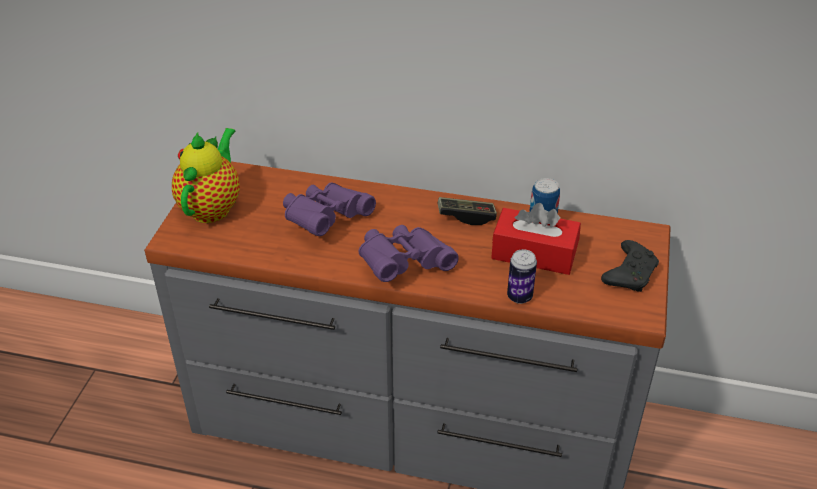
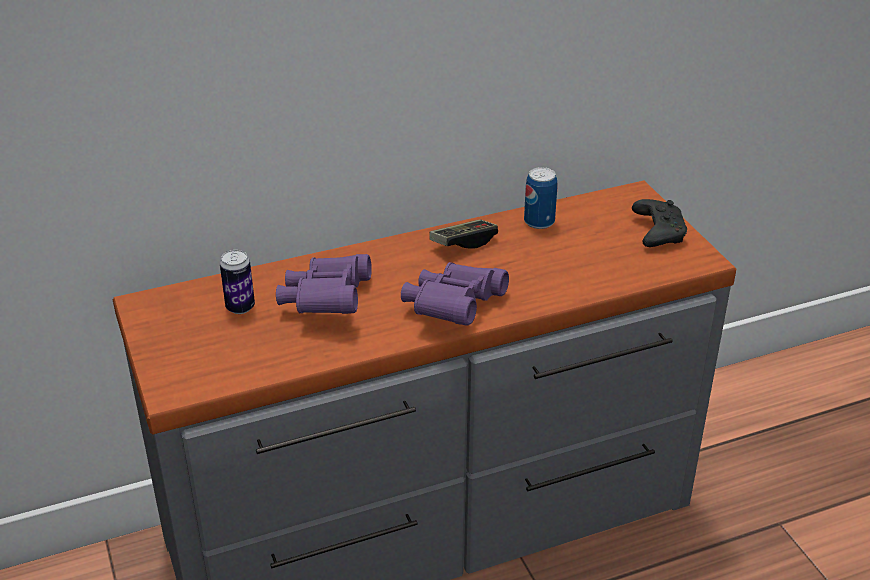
camera: 35 degrees left, 5 degrees down
(212, 207) = (182, 341): teapot -> none
(519, 297) = (588, 290): can -> can (240, 307)
(534, 253) = (560, 249): red tissue box -> none

